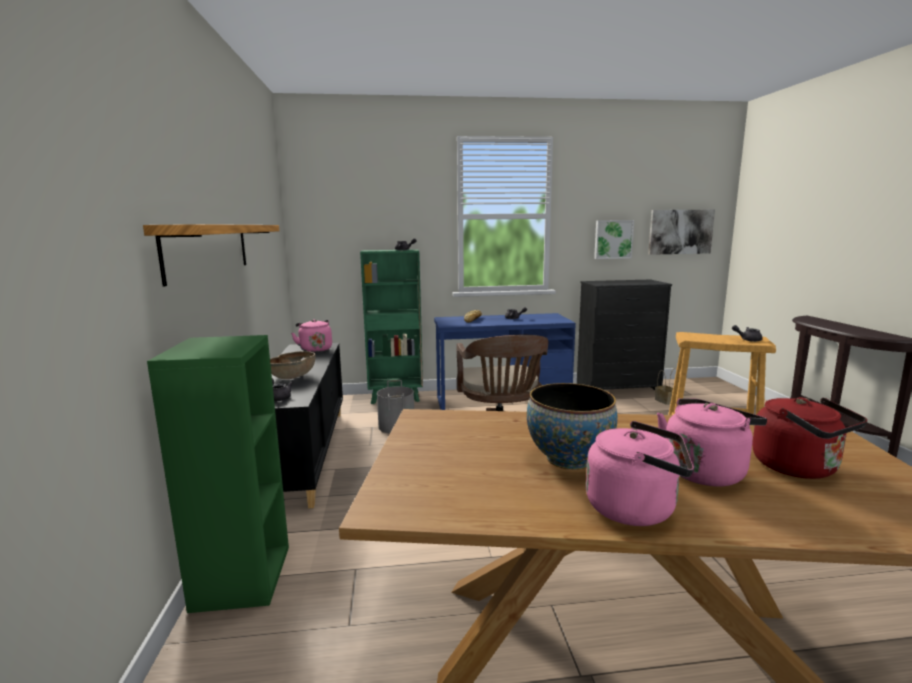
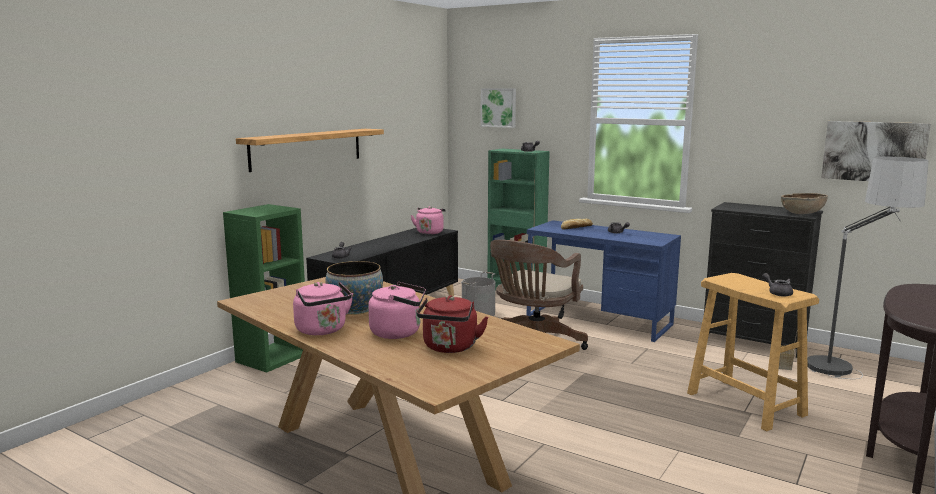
camera: 40 degrees right, 0 degrees up
(293, 377) = (374, 247): brown bowl -> brown bowl (802, 213)
(613, 239) = (771, 155): picture -> picture (499, 107)
(715, 402) = (847, 383): none -> floor lamp

